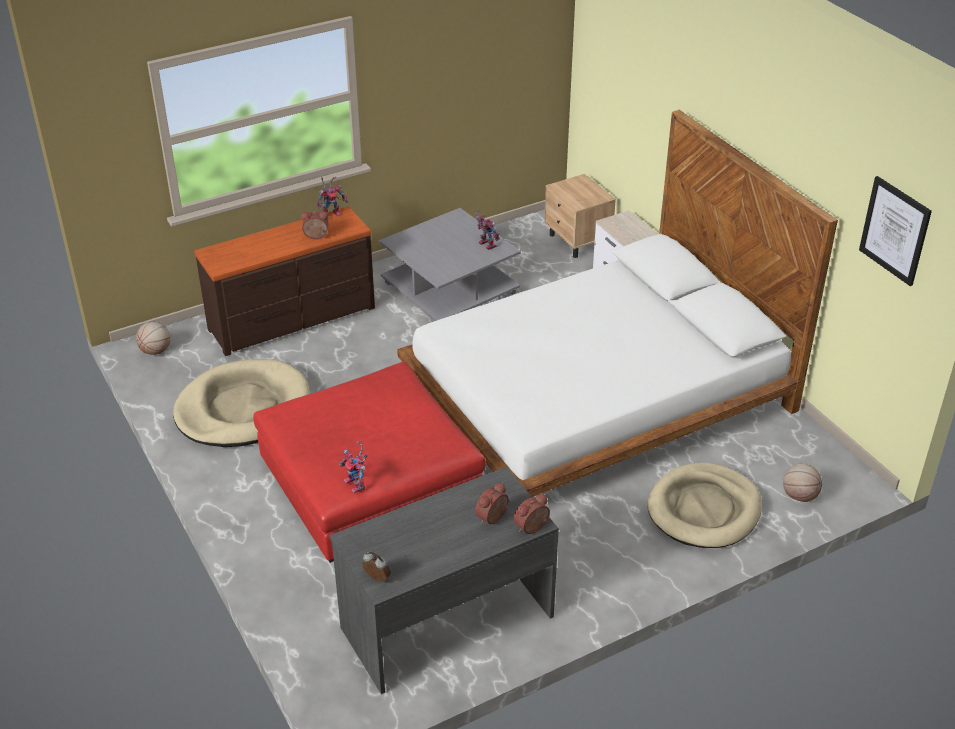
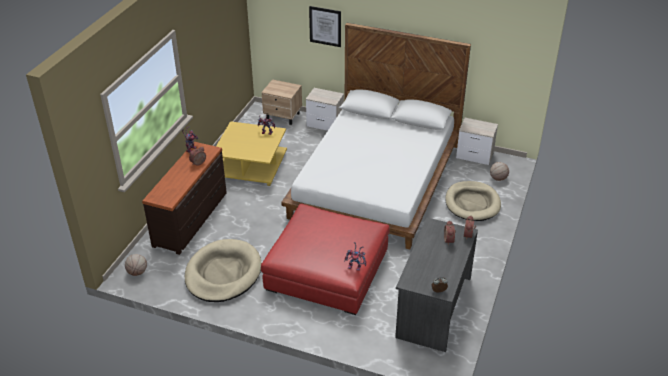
camera: 40 degrees left, 0 degrees up
(448, 288) = (250, 166): grey coffee table -> yellow coffee table
(806, 441) = (475, 156): none -> nightstand
(895, 230) = (506, 37): picture -> picture (325, 26)

